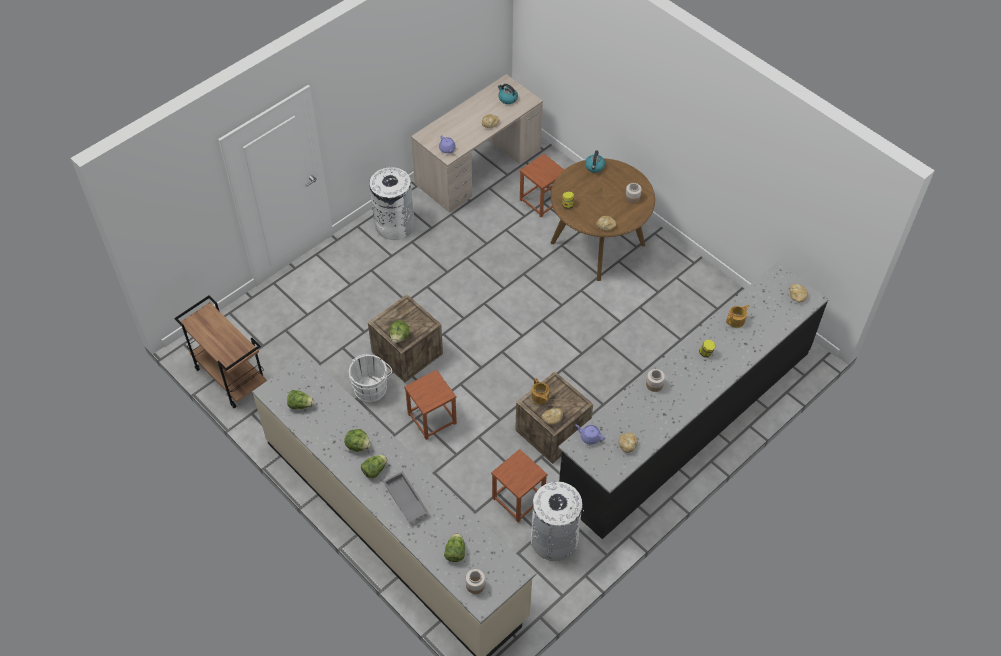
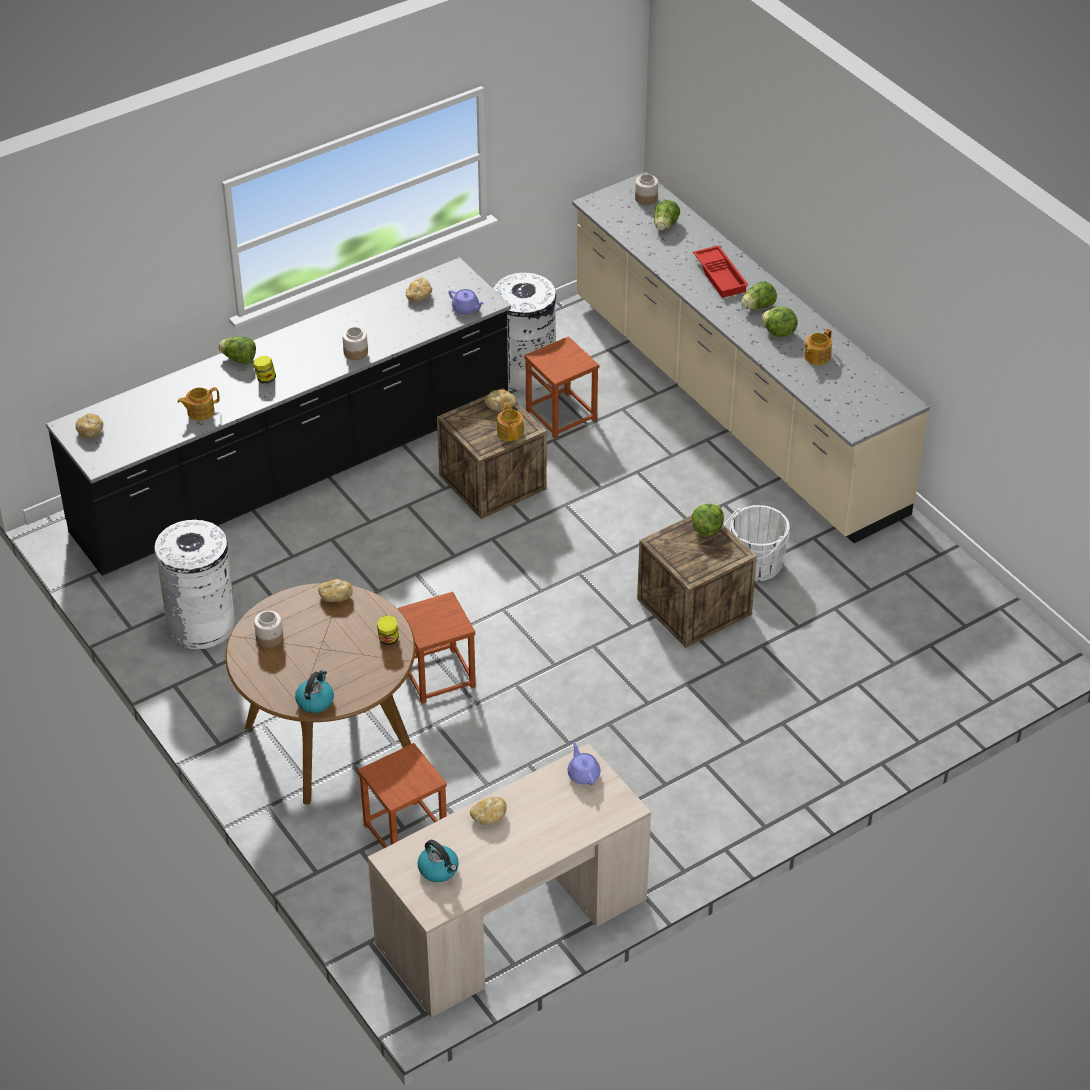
camera: 170 degrees left, 10 degrees down
(230, 377) = (979, 606): brown cart -> none
(300, 405) = (858, 383): lettuce -> lettuce (239, 359)
(330, 426) = (816, 356): none -> teapot
(394, 225) = (695, 819): white trash can -> white trash can (201, 624)
(405, 500) = (721, 275): grey tray -> red tray
(431, 418) = (667, 517): brown stool -> brown stool (439, 675)

